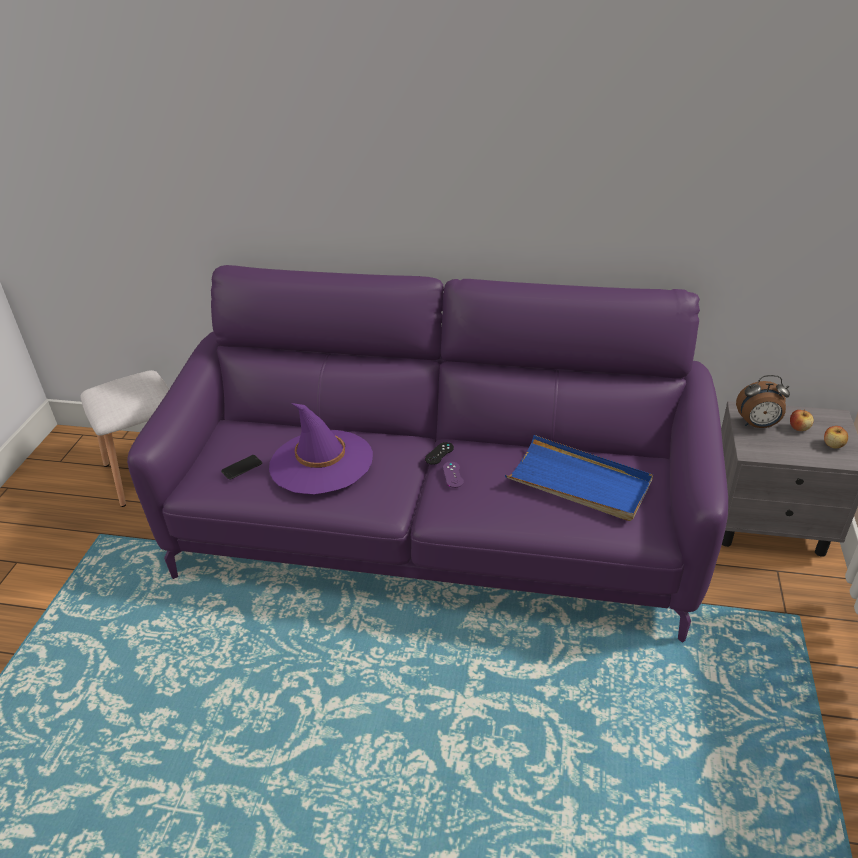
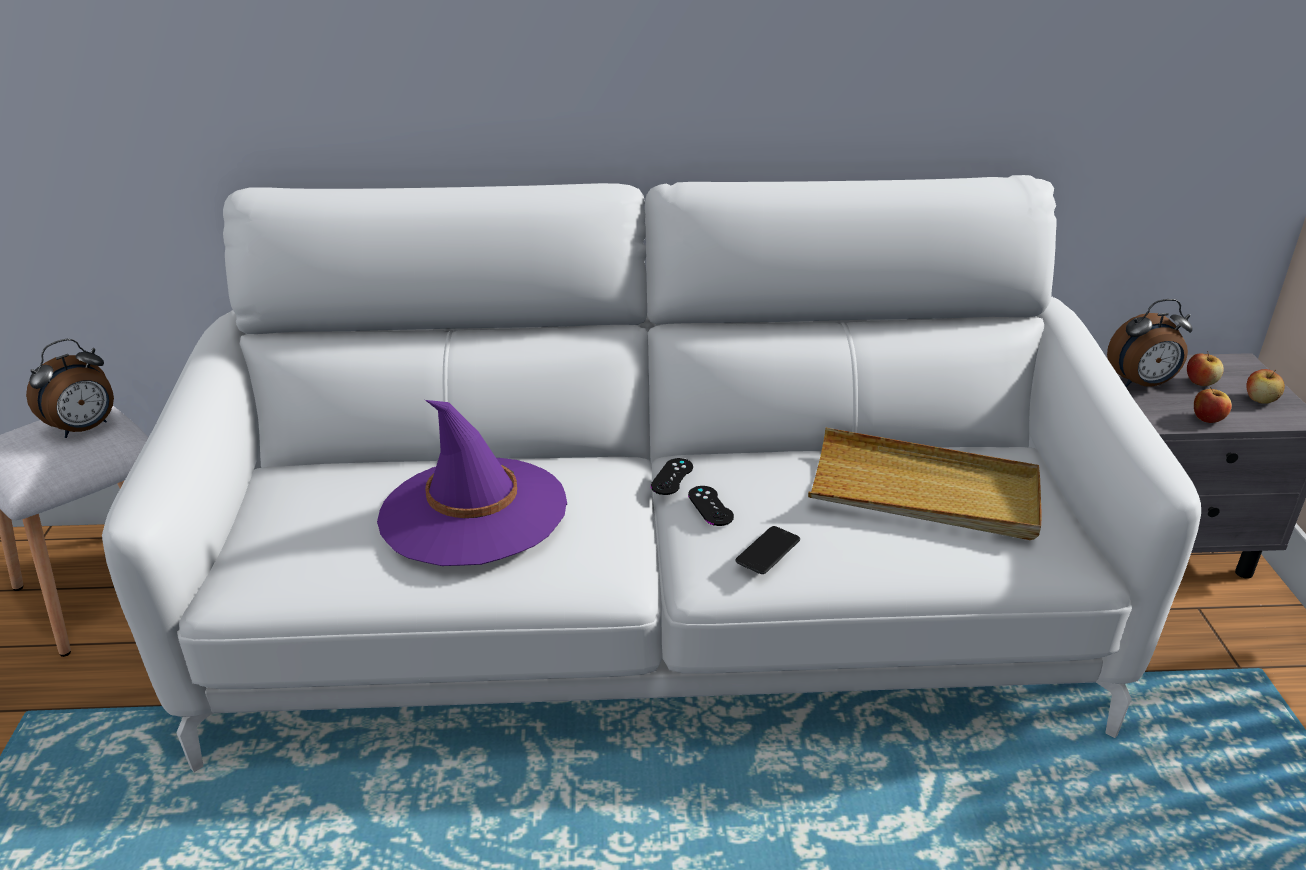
camera: 15 degrees left, 5 degrees down
(139, 387) = (85, 429): none -> alarm clock
(242, 467) = (326, 537): phone -> phone (768, 551)
(434, 533) = (654, 624): purple sofa -> white sofa
(453, 475) = (710, 506): purple game controller -> black game controller
(579, 482) = (924, 492): blue tray -> beige tray
(788, 454) = (1207, 419): none -> apple

